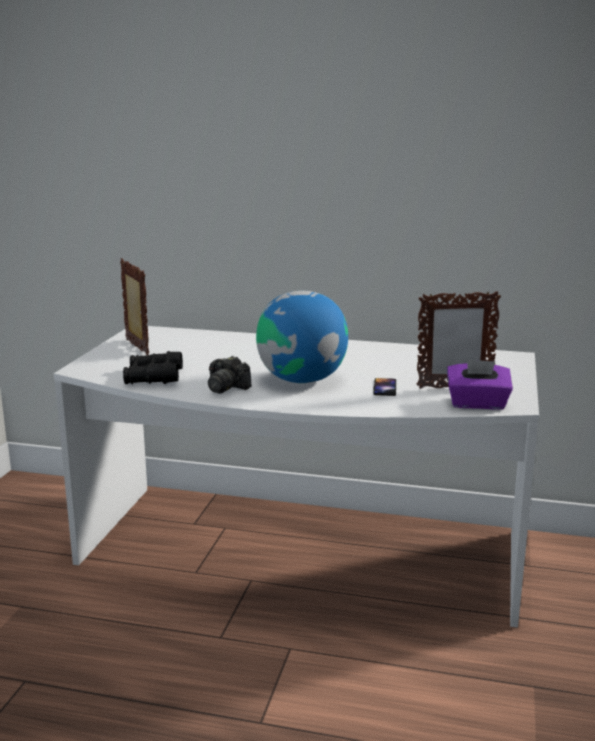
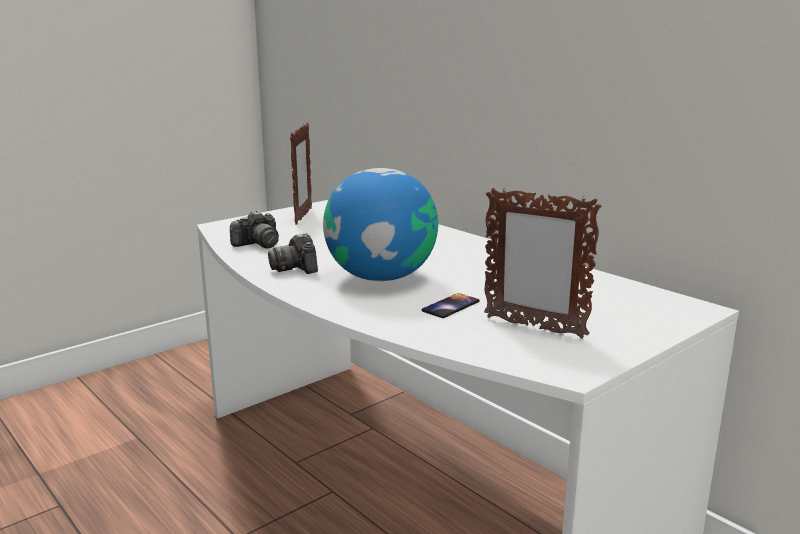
camera: 35 degrees right, 0 degrees up
(153, 377) = (258, 244): black binoculars -> camera
(477, 404) = (523, 355): purple tissue box -> none

